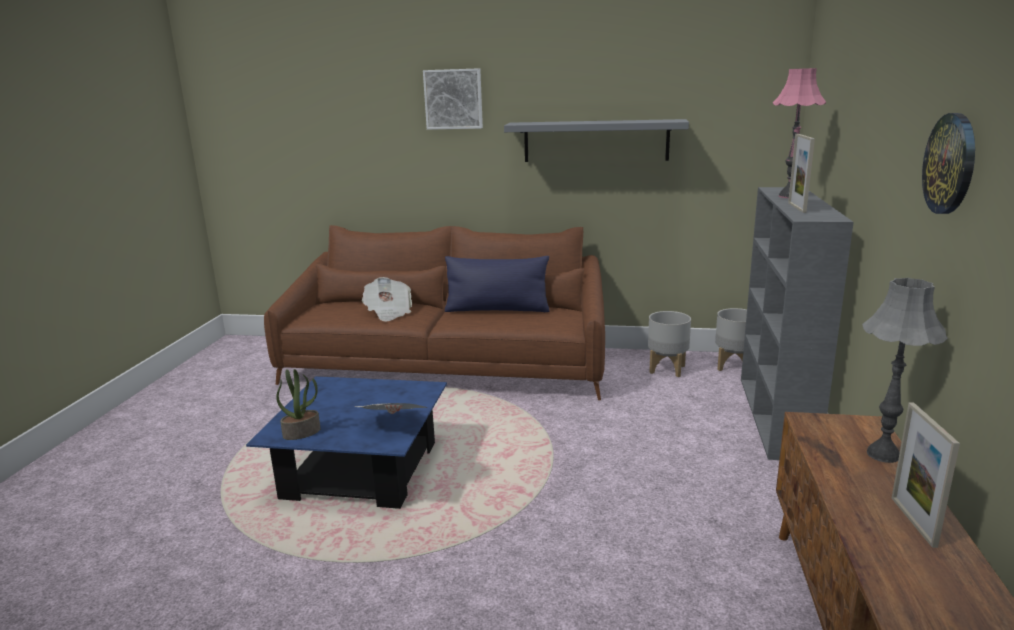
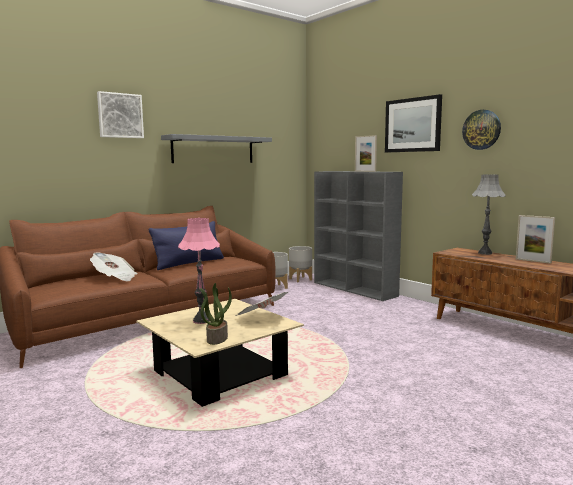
camera: 50 degrees left, 10 degrees down
(361, 470) = (220, 373): blue coffee table -> beige coffee table
(789, 196) = (343, 171): pink table lamp -> pink table lamp (201, 321)
(884, 122) = (412, 125): none -> picture

